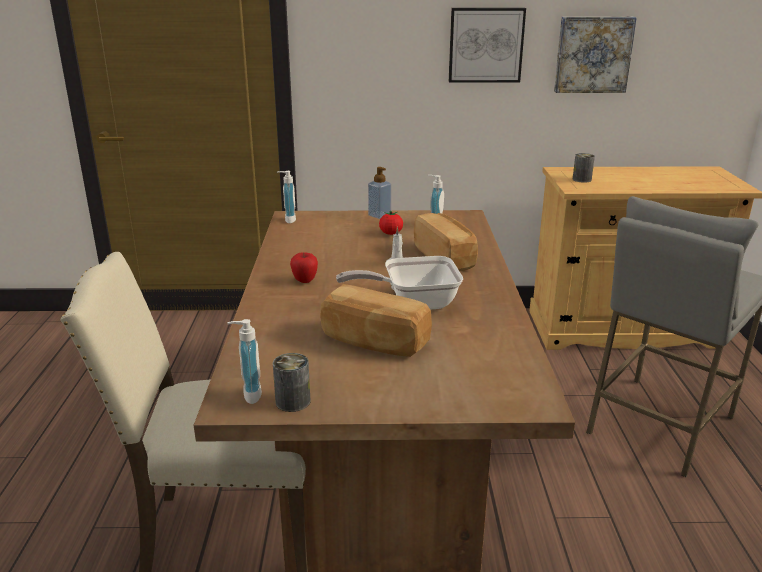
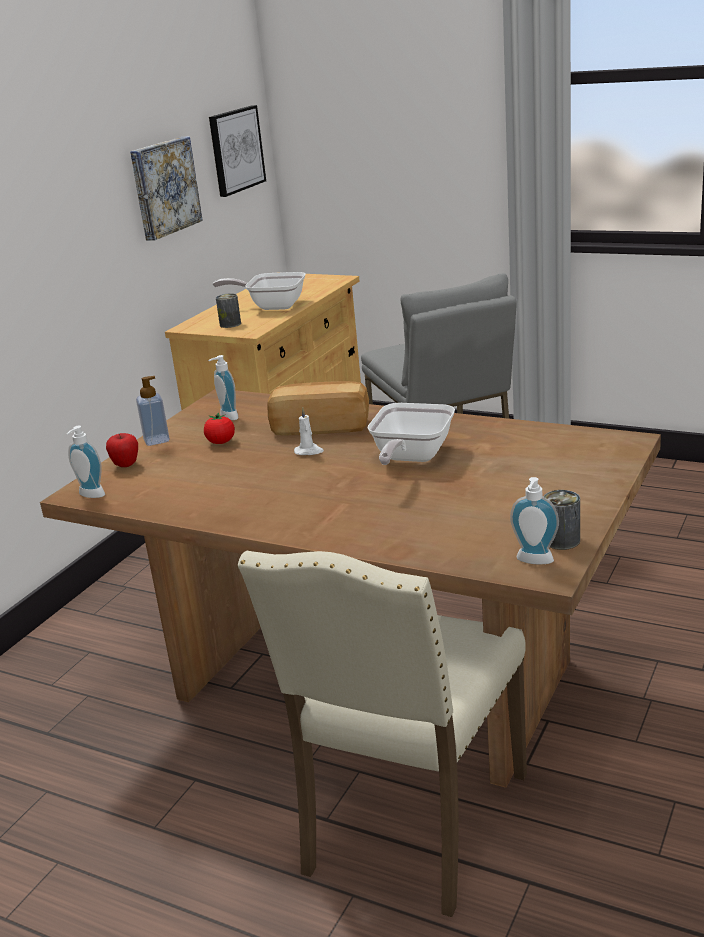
camera: 60 degrees left, 0 degrees up
(304, 281) = (297, 506): apple -> apple (126, 465)
(374, 342) = (475, 488): bread -> none
(485, 45) = (77, 204): picture -> picture (235, 150)
(639, 182) = (272, 306): none -> frying pan

